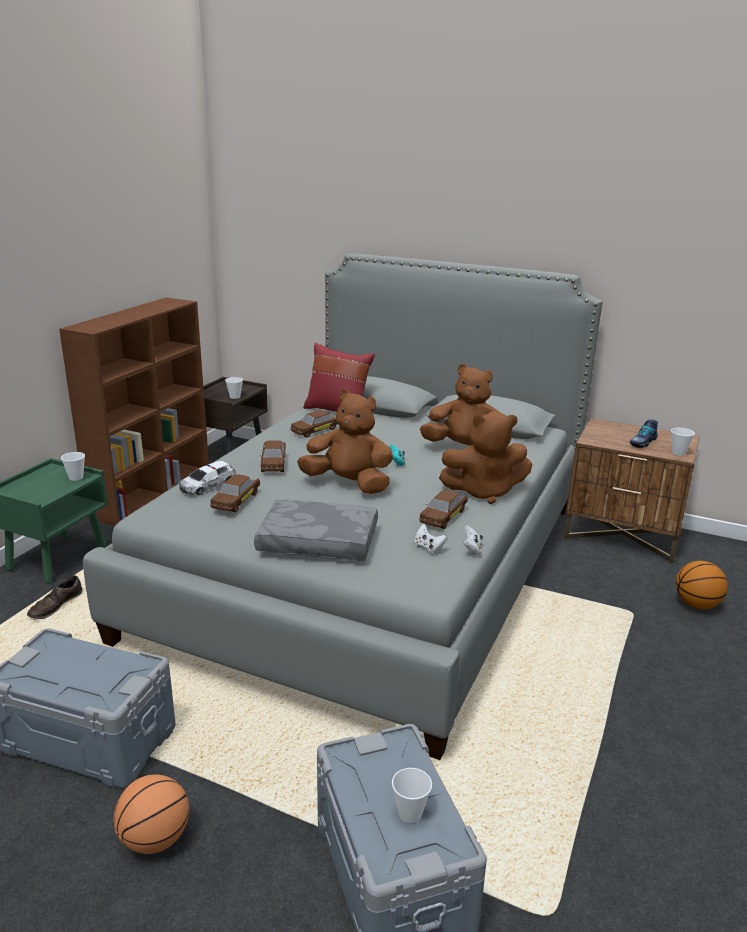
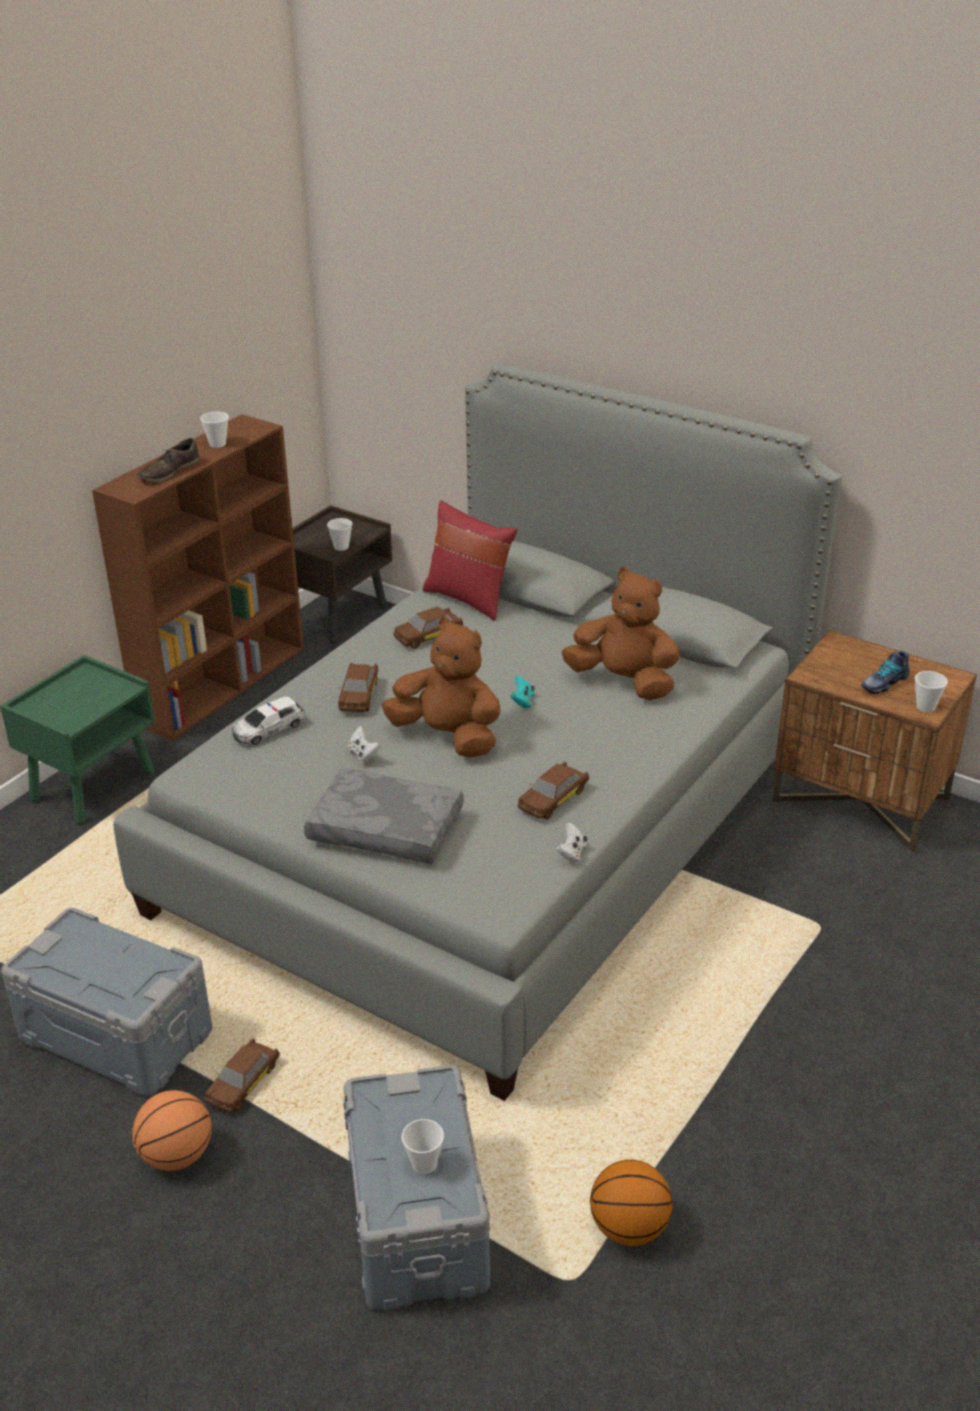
camera: 10 degrees right, 10 degrees up
(55, 605) = (88, 856): brown shoe -> brown shoe (169, 471)
(76, 477) = (114, 690): cup -> cup (217, 444)
(236, 500) = (298, 757): brown toy car -> brown toy car (243, 1083)
(428, 548) = (518, 848): white game controller -> white game controller (363, 754)
(484, 491) = (622, 760): brown plush toy -> none
(697, 605) = (917, 921): basketball -> basketball (629, 1228)

